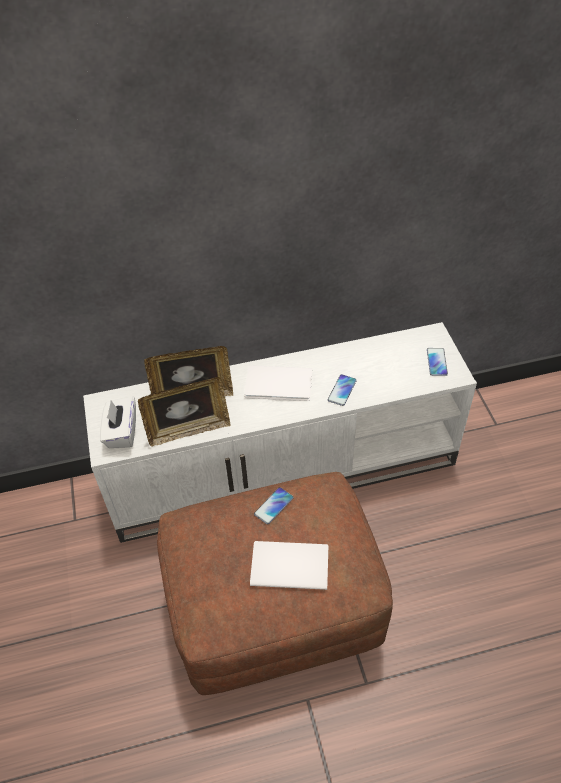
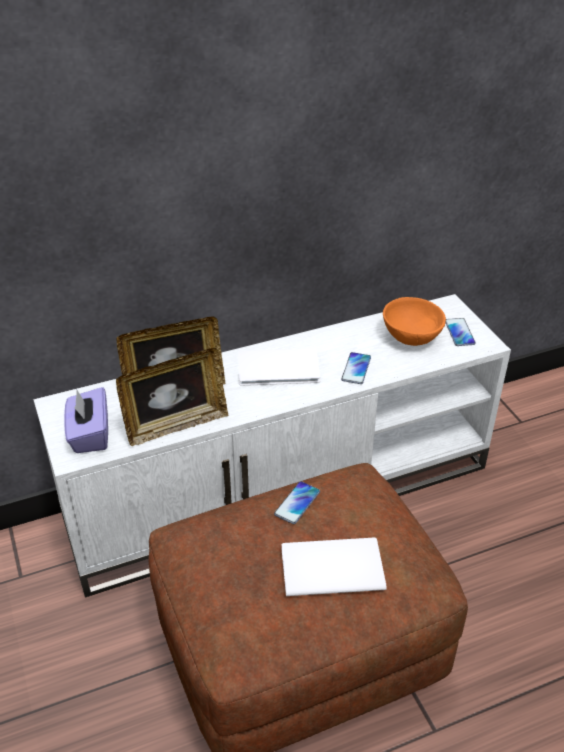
camera: 10 degrees left, 10 degrees down
(121, 432) = (89, 435): white tissue box -> purple tissue box
(395, 363) = (412, 337): none -> orange bowl

